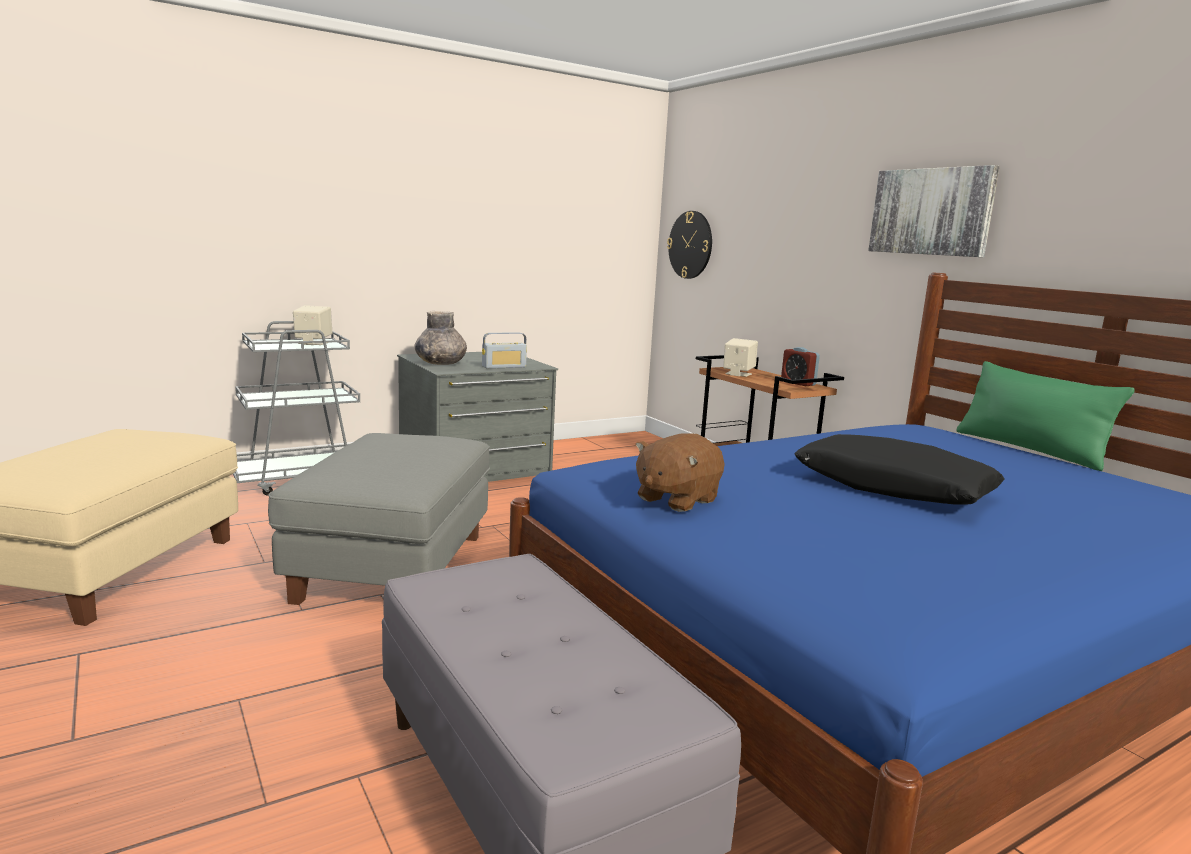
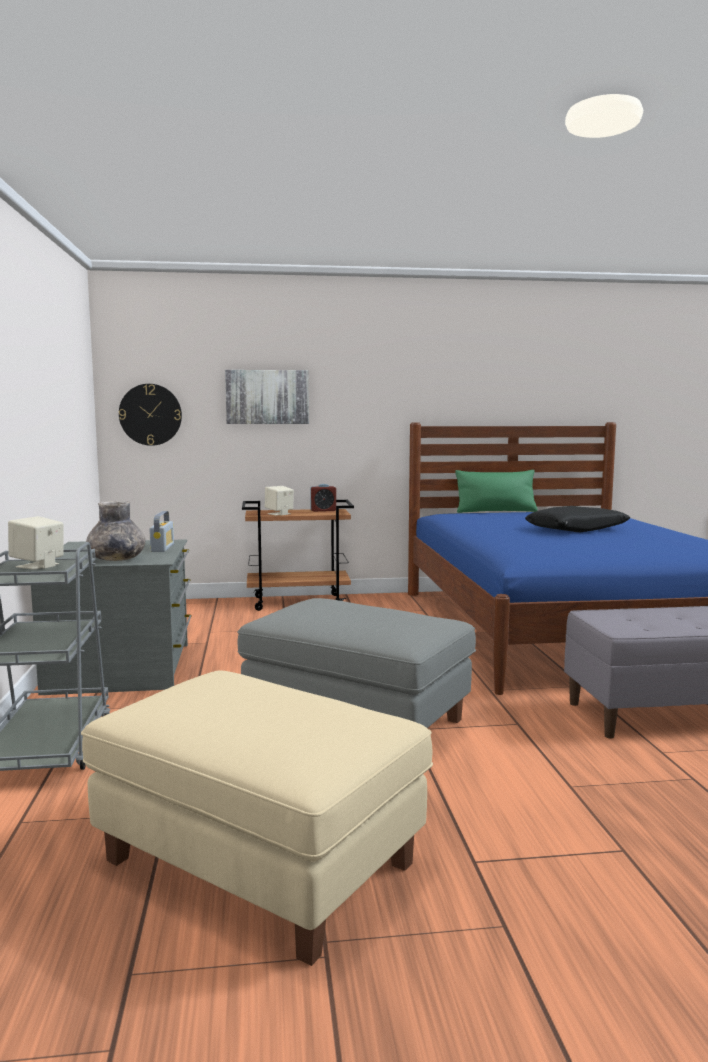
camera: 65 degrees left, 5 degrees down
(676, 499) = (592, 552): brown plush toy -> none
(931, 212) = (394, 385): picture -> picture (267, 397)

